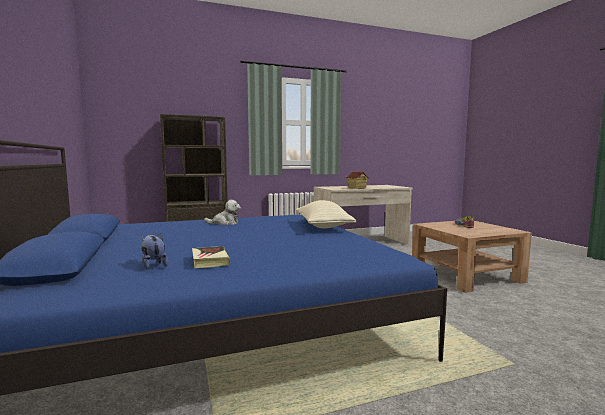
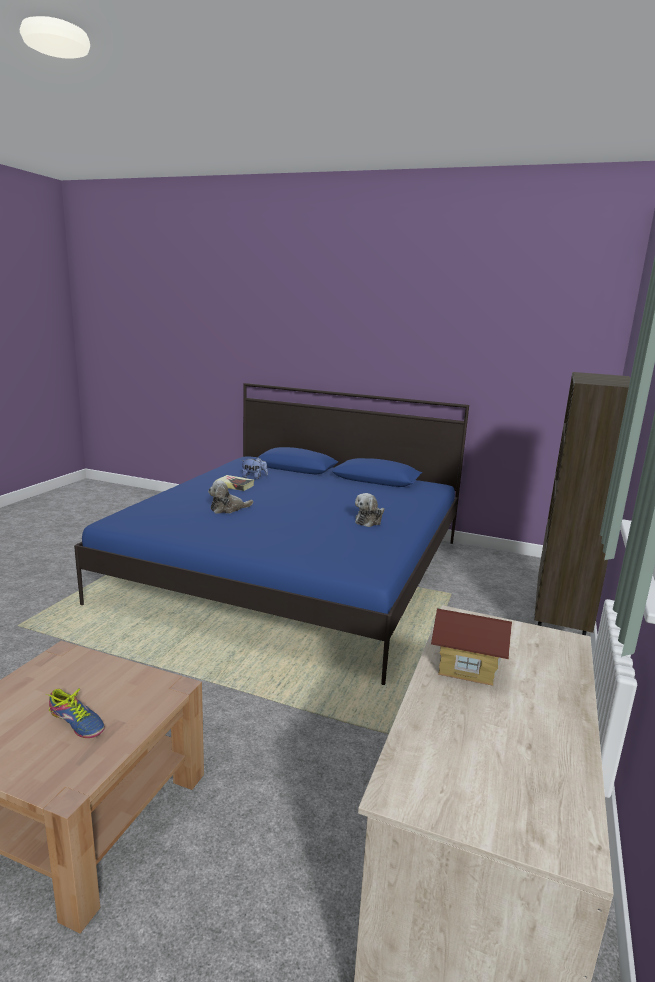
camera: 130 degrees right, 10 degrees up
(286, 243) = (228, 509): none -> plush toy
(323, 226) = (261, 548): beige pillow -> none

